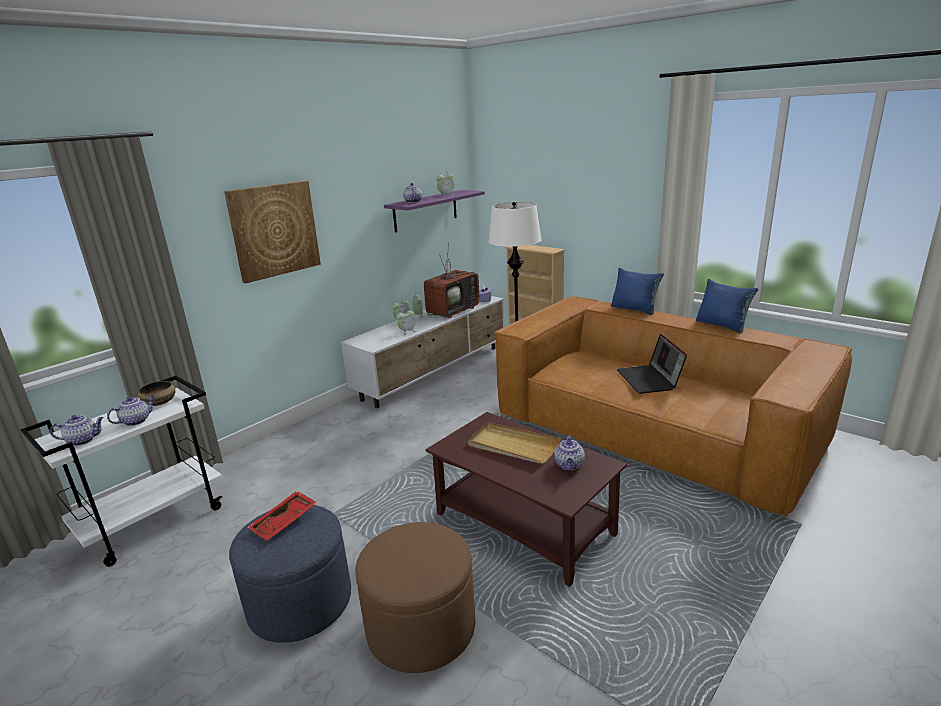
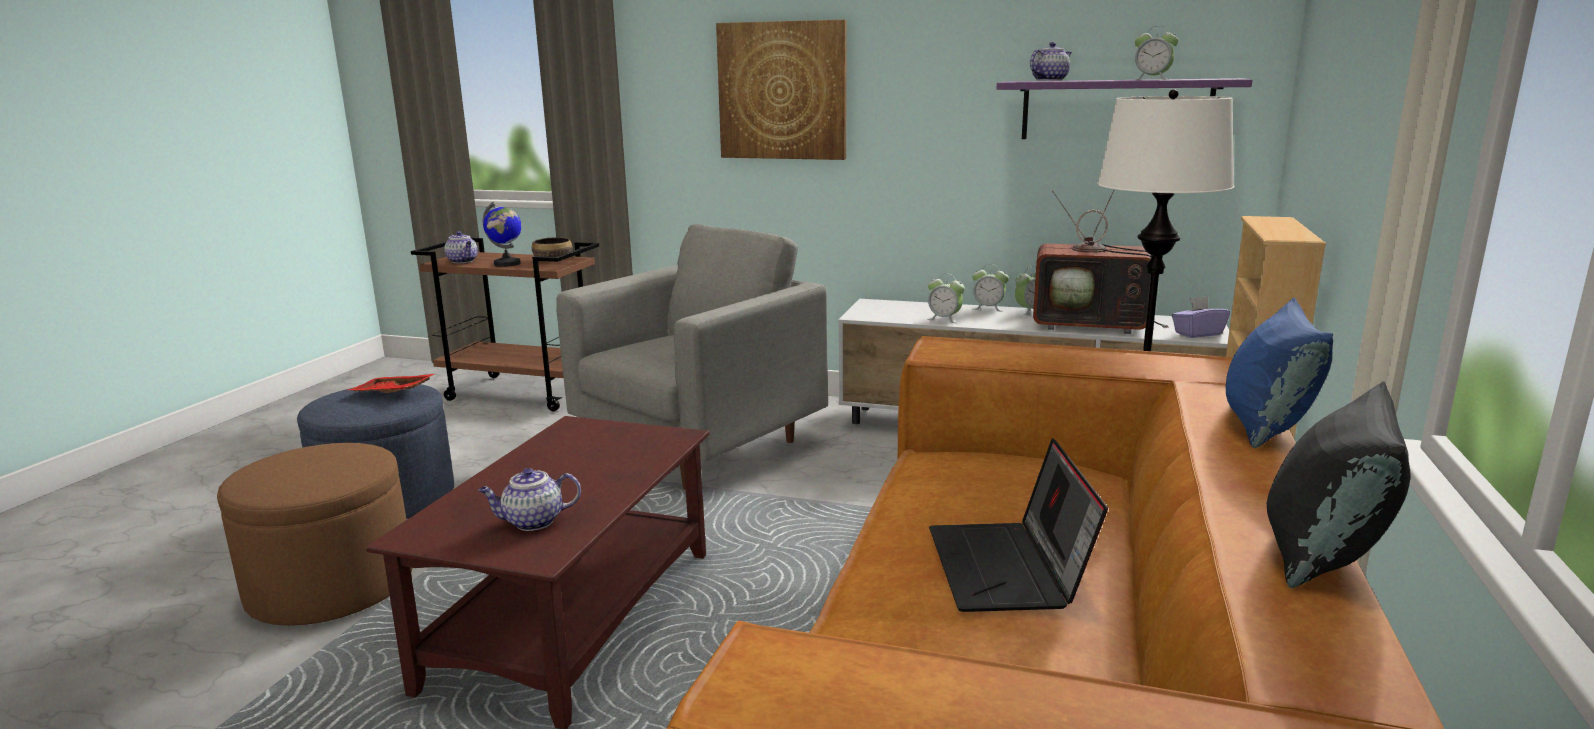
camera: 65 degrees right, 5 degrees down
(136, 421) = (507, 264): teapot -> globe
(155, 521) = (524, 393): white cart -> brown cart
(356, 458) = (700, 448): none -> grey armchair
(513, 446) = (591, 468): beige tray -> none
(649, 380) = (1009, 569): laptop -> laptop turned 60 degrees counterclockwise
(722, 325) = (1324, 553): blue pillow -> black pillow

